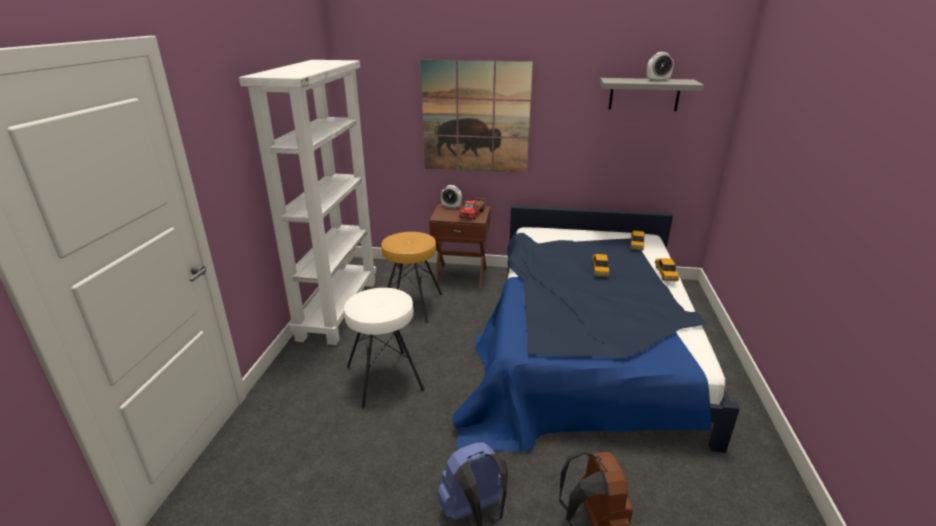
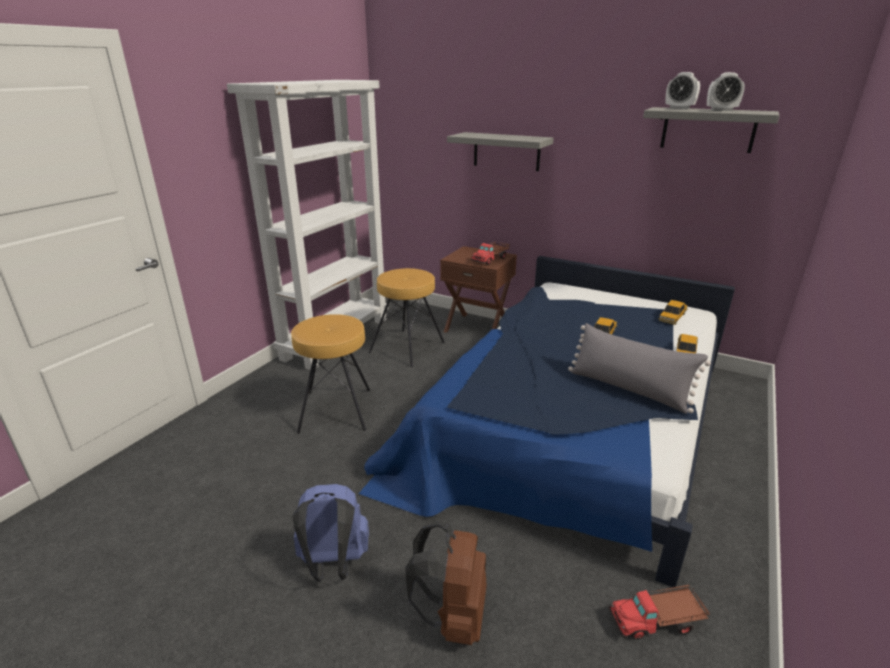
camera: 20 degrees right, 0 degrees up
(385, 377) = (336, 410): white stool -> brown stool
(451, 207) = (474, 250): alarm clock -> alarm clock (679, 108)
(475, 117) = (506, 151): picture -> grey shelf
(648, 310) = (628, 389): none -> grey pillow
(727, 479) = (657, 620): none -> toy truck

